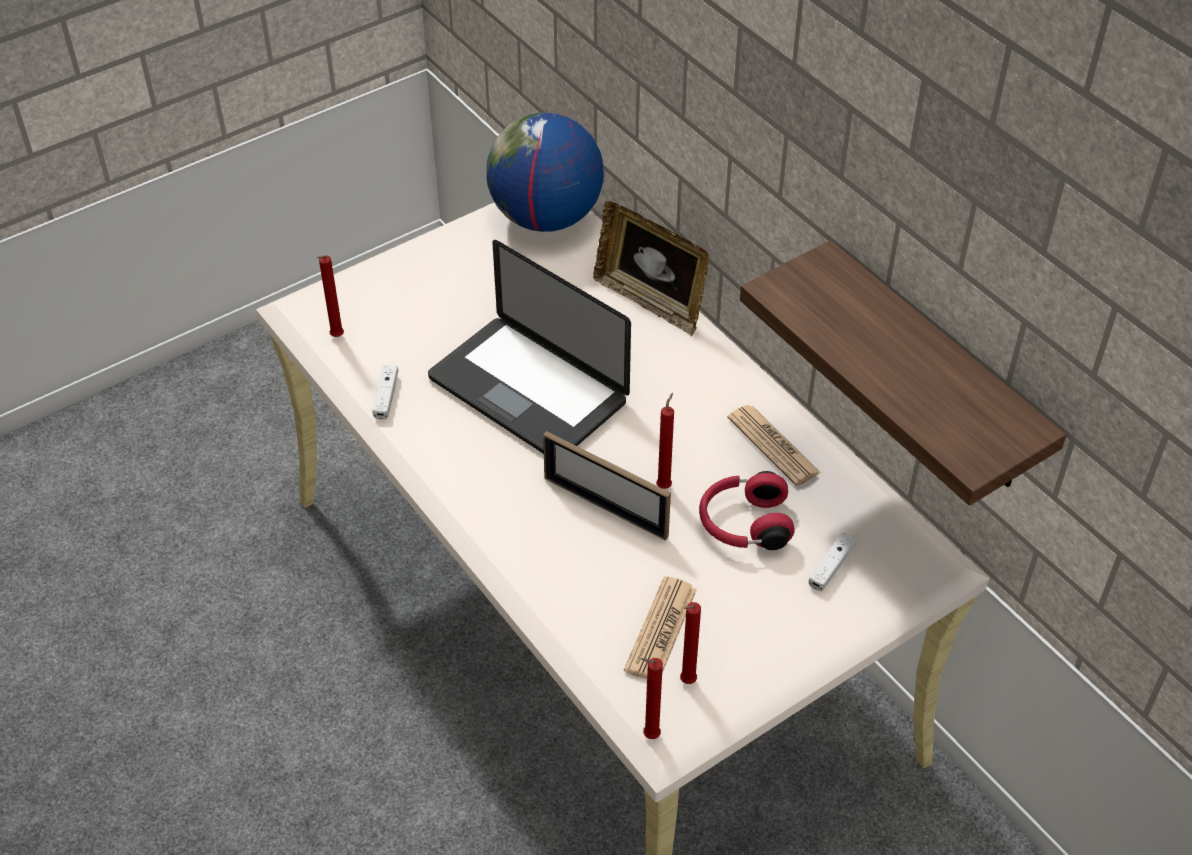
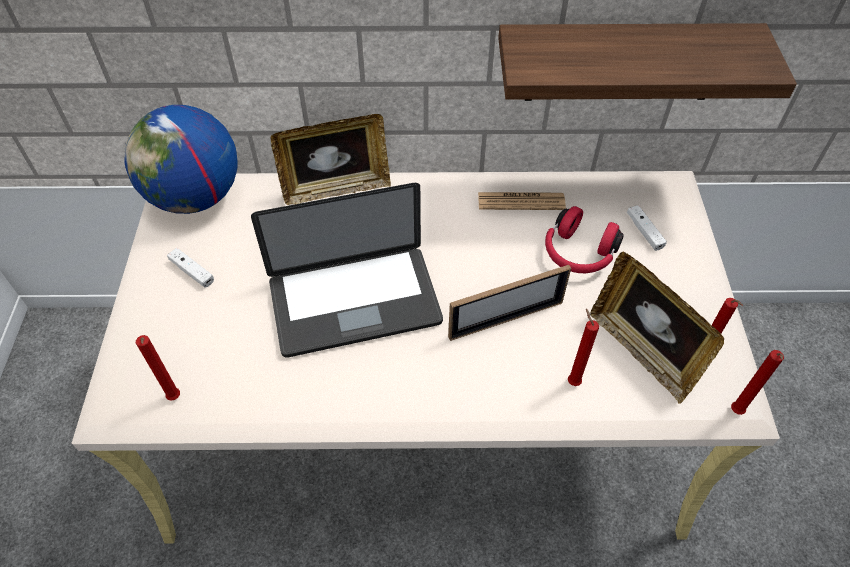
camera: 55 degrees left, 5 degrees up
(386, 397) = (275, 398): white game controller -> white game controller (192, 272)
(660, 630) = (642, 351): newspaper -> picture frame
(665, 485) = (511, 275): red candle -> red candle (572, 381)

